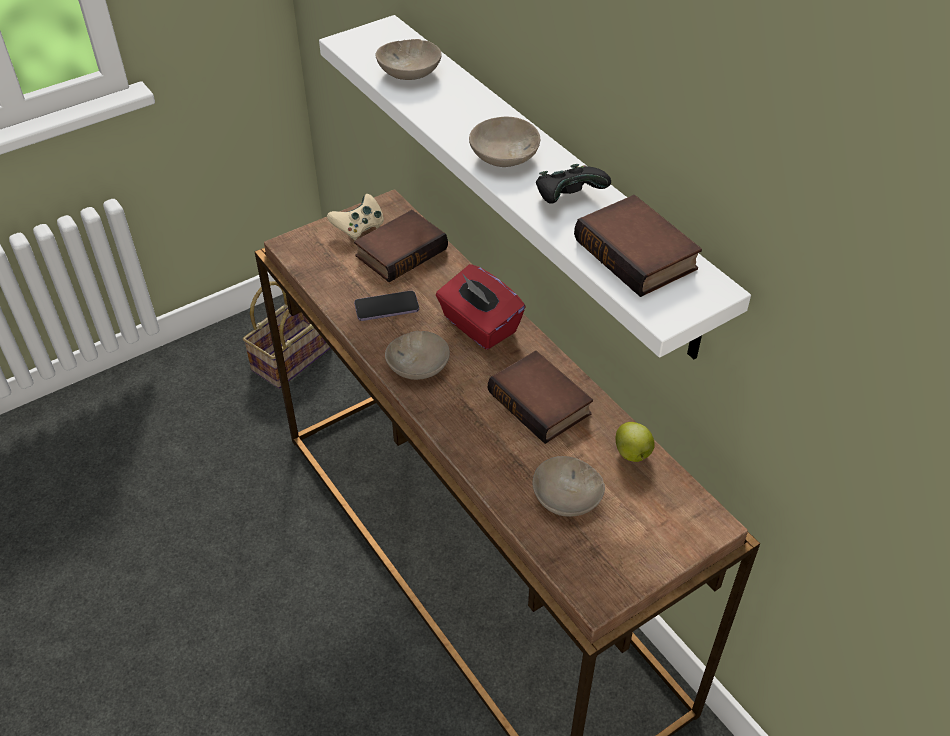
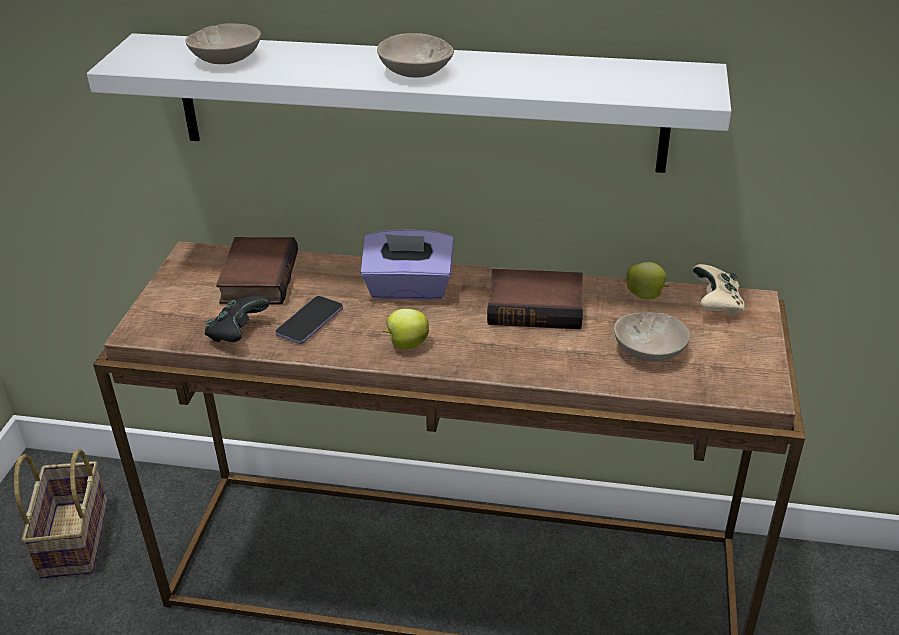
camera: 45 degrees left, 10 degrees down
(359, 228) = (190, 283): beige game controller -> beige game controller (716, 305)
(418, 368) = (406, 344): beige bowl -> apple
(479, 326) = (408, 289): red tissue box -> purple tissue box
(568, 198) = (512, 72): black game controller -> black game controller (237, 333)
(639, 254) = (622, 77): book -> none

